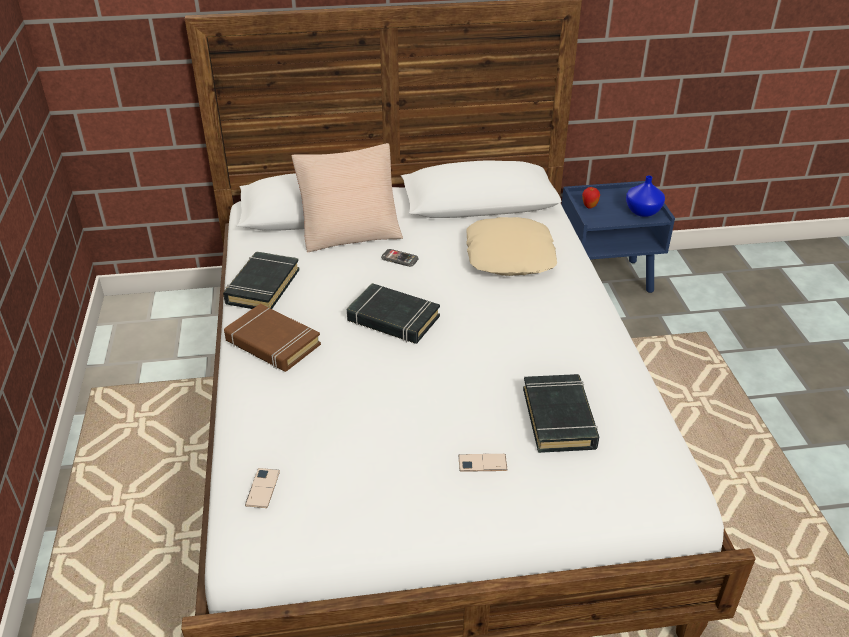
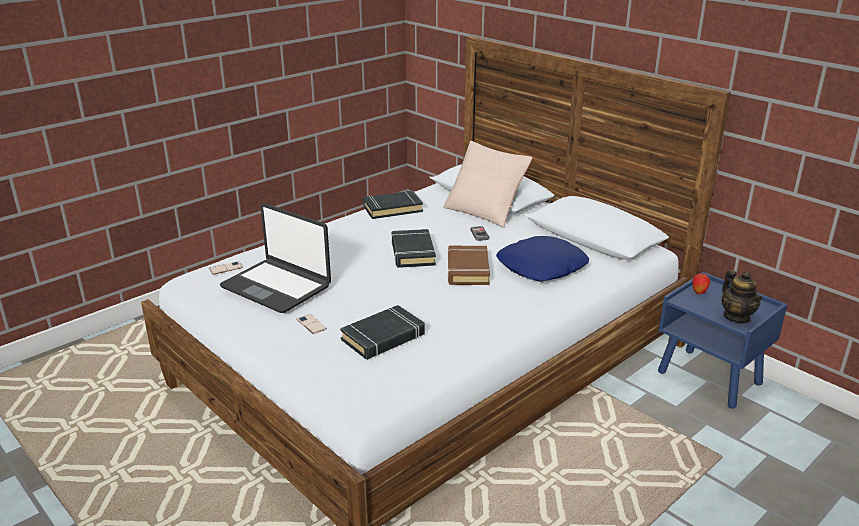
camera: 55 degrees right, 10 degrees down
(272, 343) = (345, 229): brown book -> brown book (467, 270)
(368, 457) = (277, 286): none -> laptop
(510, 256) = (542, 267): beige pillow -> blue pillow
(642, 211) = (737, 317): blue vase -> teapot

